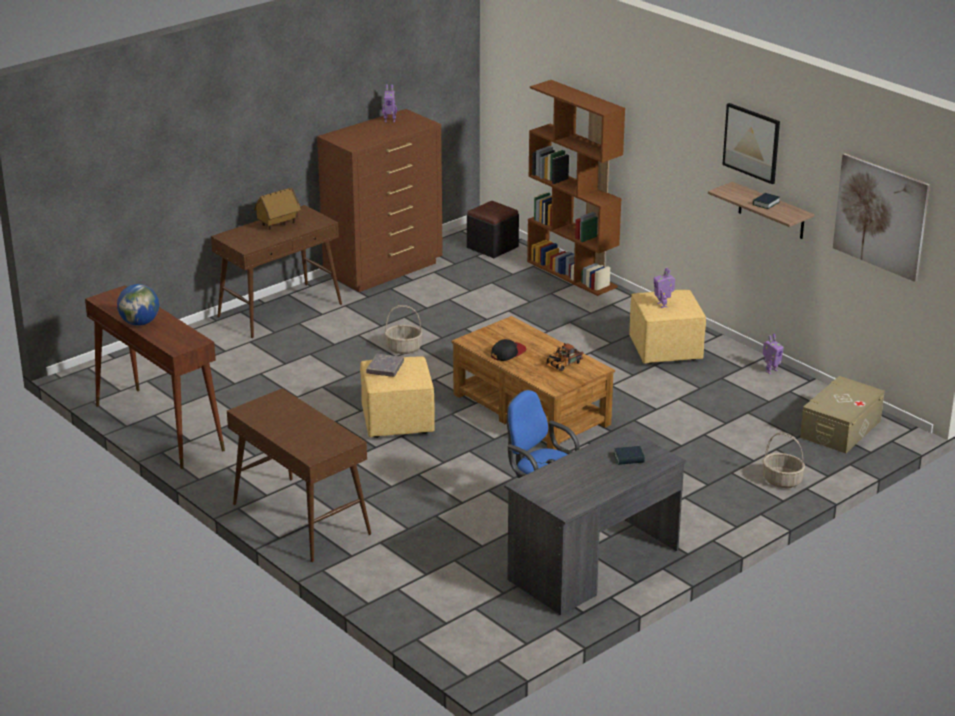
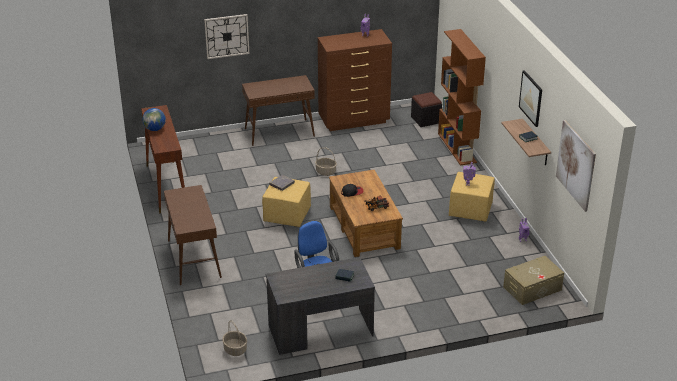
camera: 25 degrees right, 5 degrees up
(183, 154) = (227, 36): none -> wall clock
(278, 224) = (282, 84): toy house -> none
(782, 480) = (469, 311): basket -> basket (235, 349)

